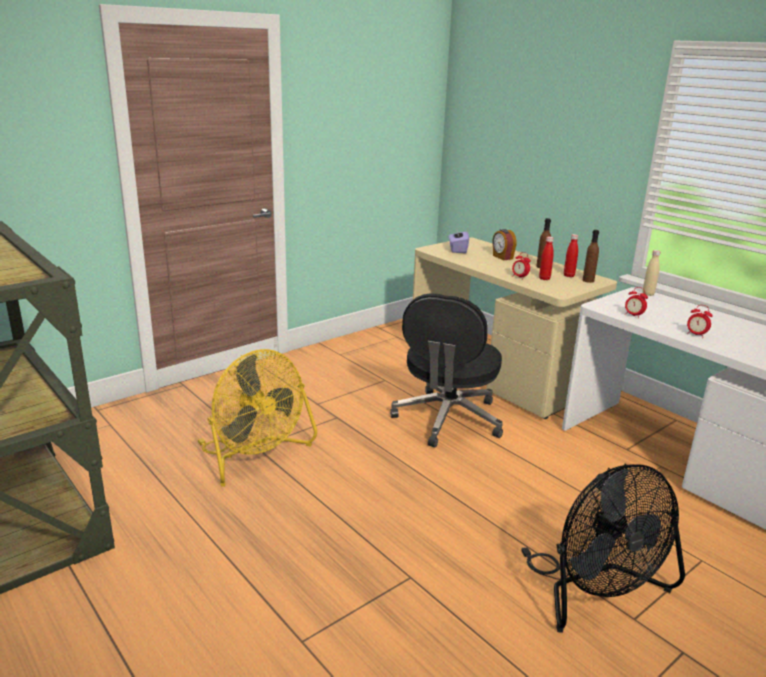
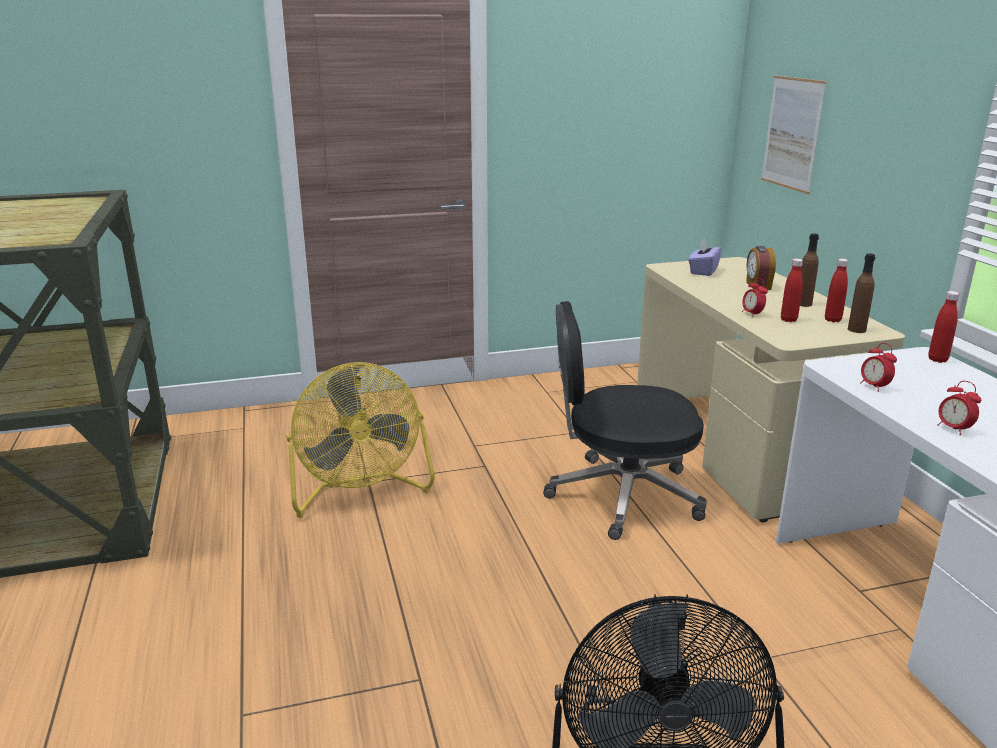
camera: 25 degrees right, 0 degrees up
(447, 419) = (621, 495): black office chair -> black office chair turned 45 degrees clockwise
(497, 148) = (792, 133): none -> picture
(648, 294) = (937, 359): beige bottle -> red bottle

